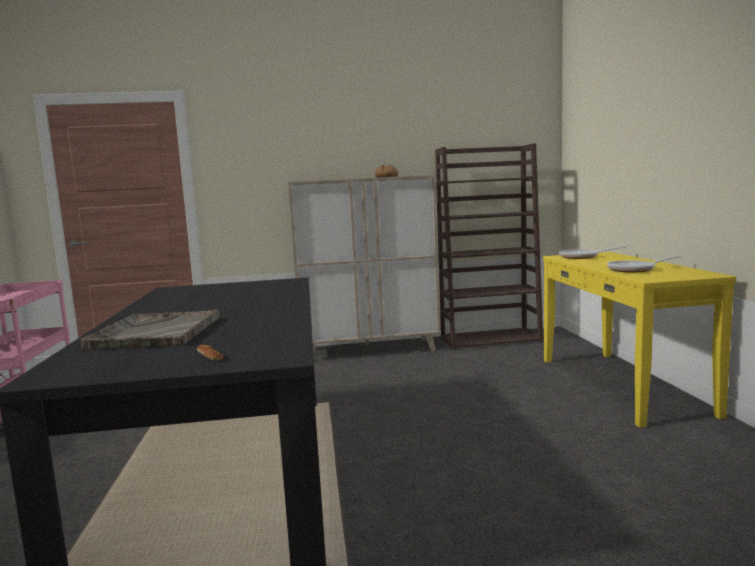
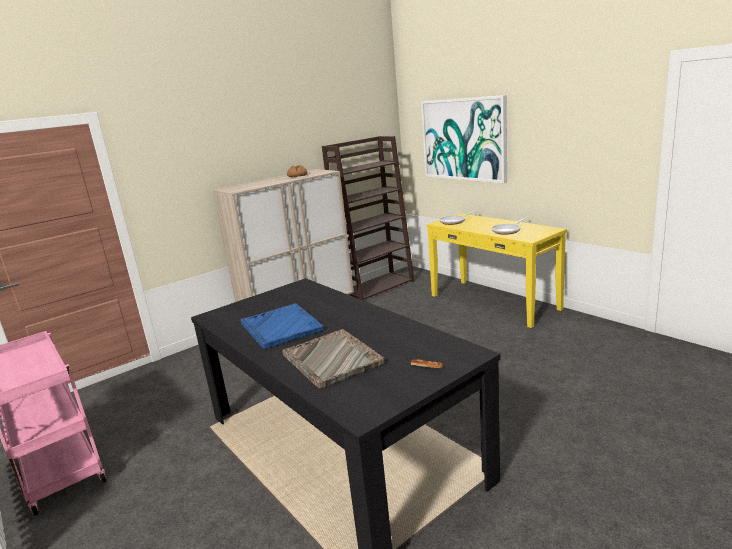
camera: 30 degrees left, 10 degrees up
(190, 304) = (281, 327): none -> blue tray
(621, 145) = (463, 139): none -> picture

